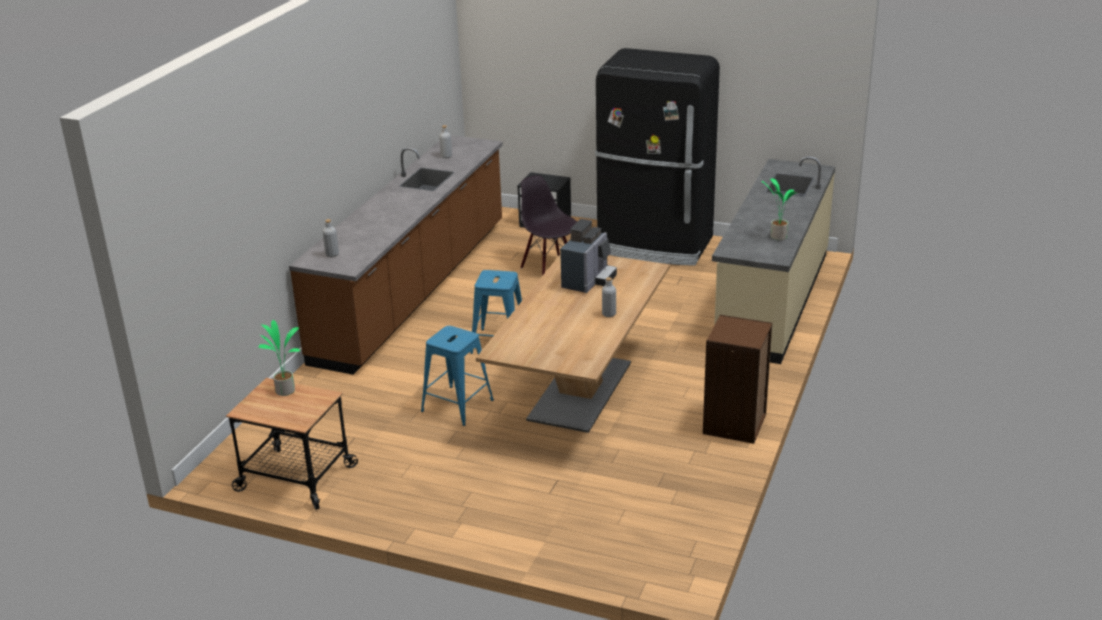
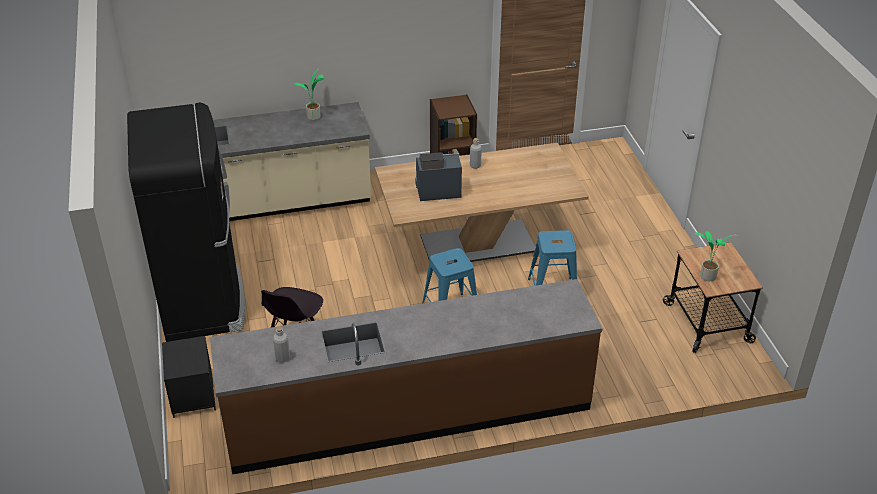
camera: 125 degrees left, 10 degrees up
(332, 254) = (558, 313): grey bottle -> none

